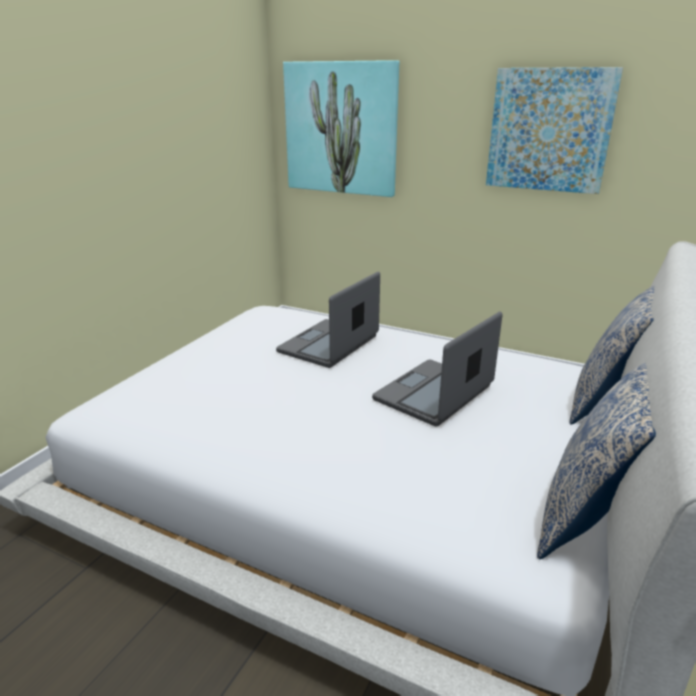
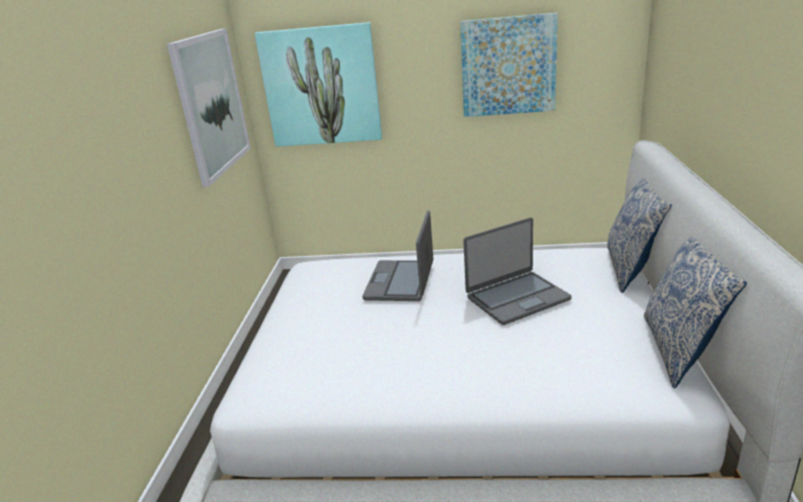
camera: 20 degrees left, 0 degrees up
(208, 123) = (211, 104): none -> picture
(435, 394) = (517, 298): laptop -> laptop turned 135 degrees counterclockwise

